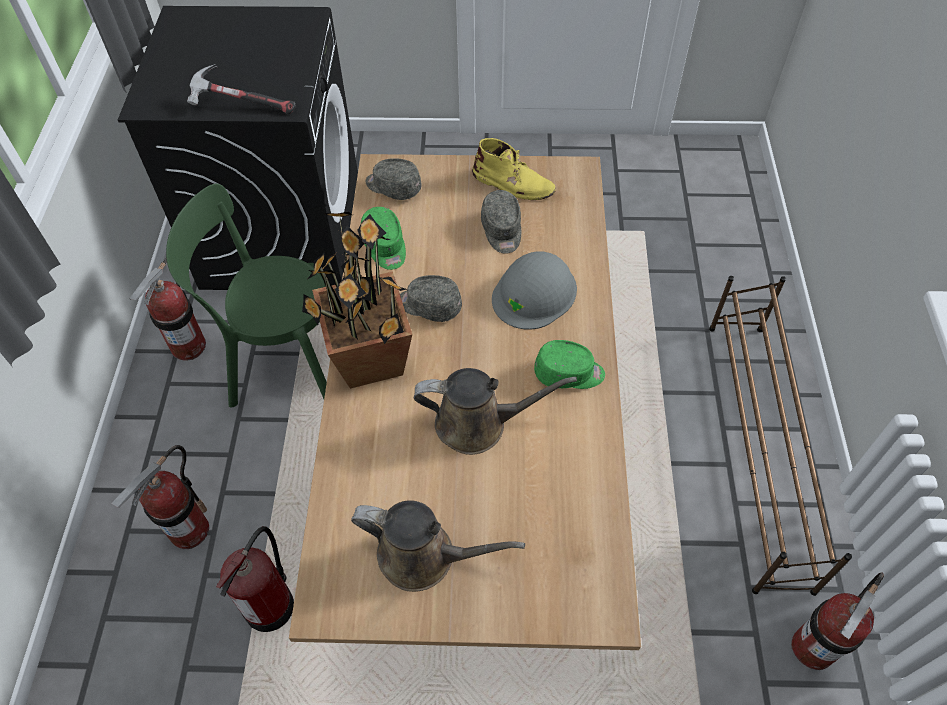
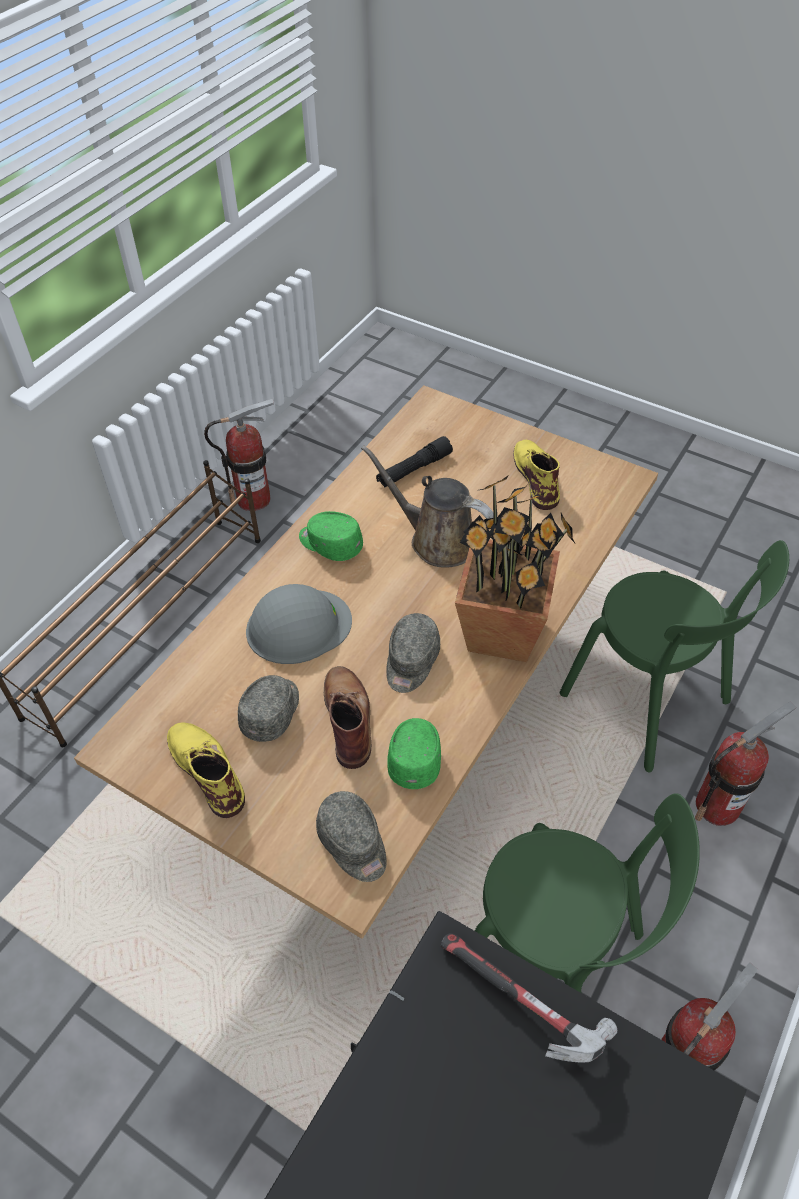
camera: 150 degrees left, 5 degrees down
(271, 604) = (650, 703): fire extinguisher -> green chair
(424, 556) = (536, 476): brown watering can -> yellow boot
(429, 305) = (411, 662): grey cap -> grey cap turned 60 degrees clockwise
(447, 249) = (348, 717): none -> brown boot
(556, 499) = (414, 469): none -> black flashlight

